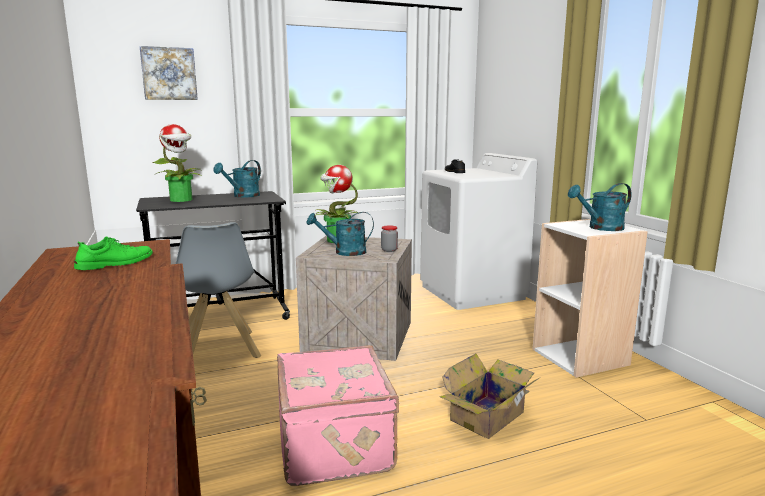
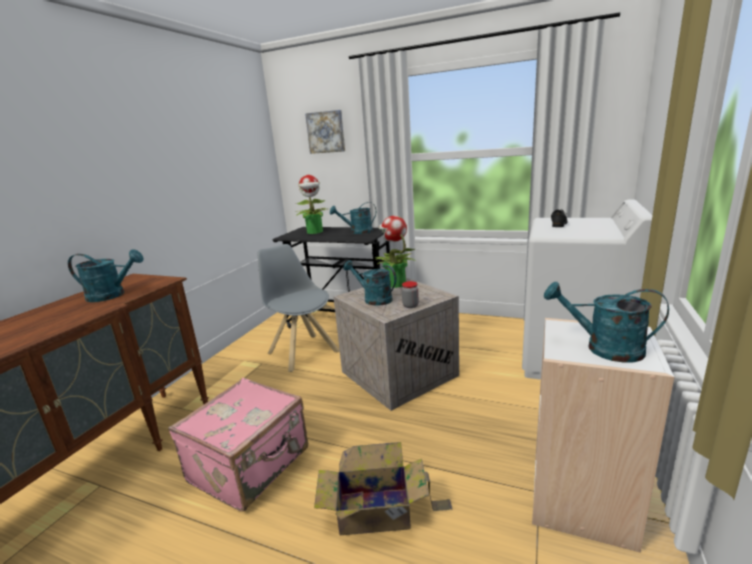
camera: 45 degrees right, 5 degrees up
(116, 263) = (112, 295): green shoe -> turquoise watering can
(218, 351) = (302, 351): grey chair -> grey chair turned 120 degrees clockwise

